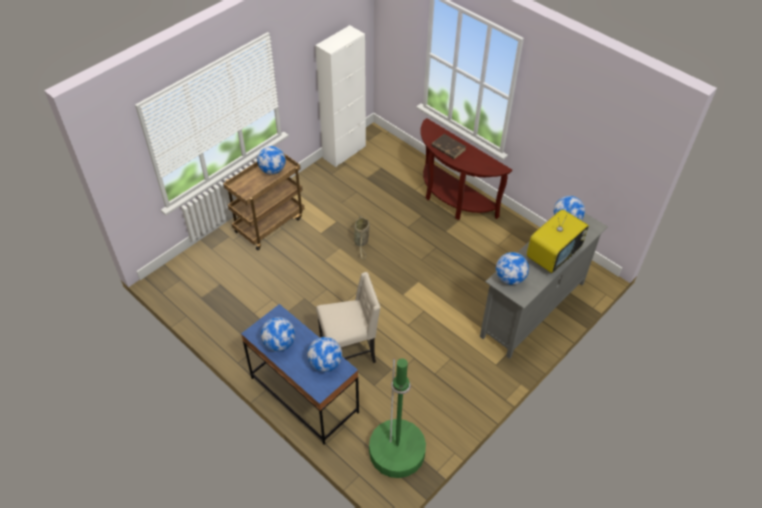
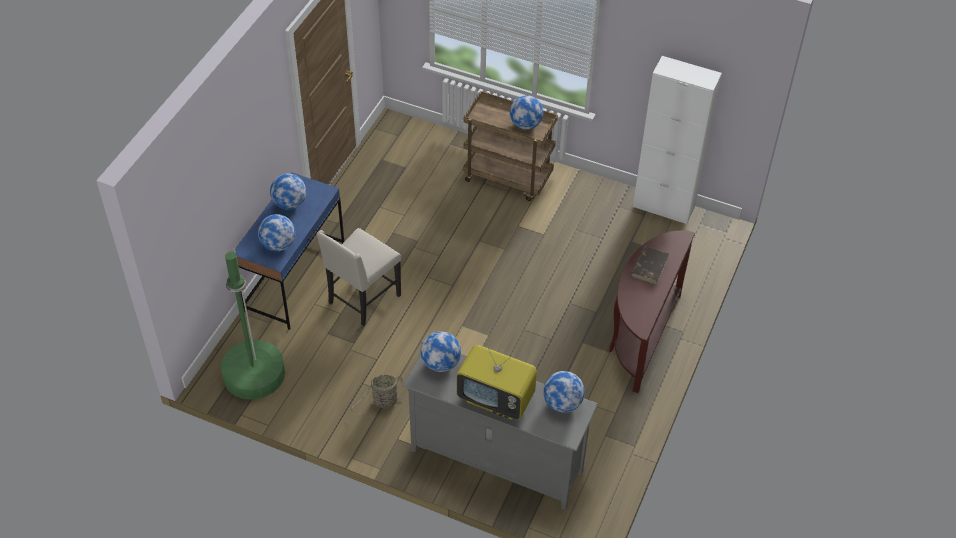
camera: 70 degrees right, 0 degrees up
(349, 351) = (363, 300): beige chair -> beige chair turned 75 degrees clockwise
(361, 242) = (522, 266): basket -> basket (383, 402)

